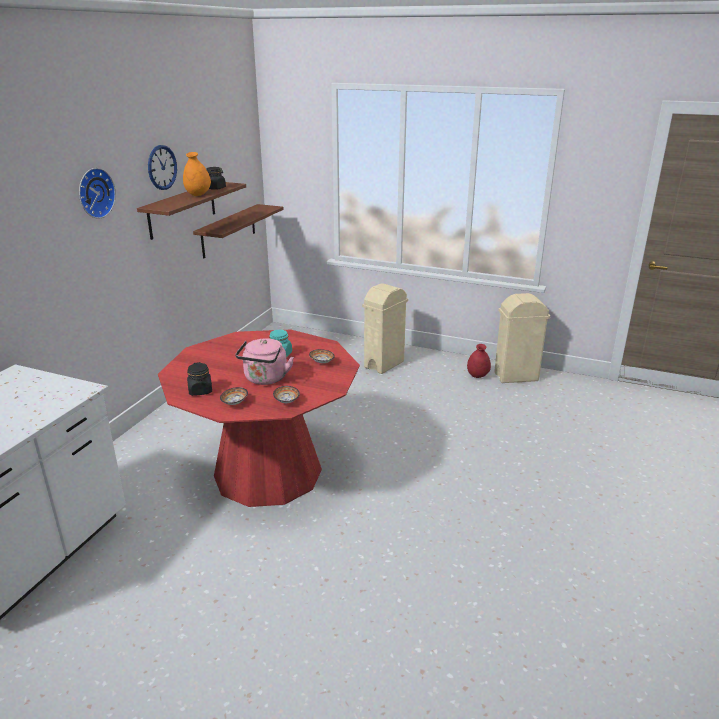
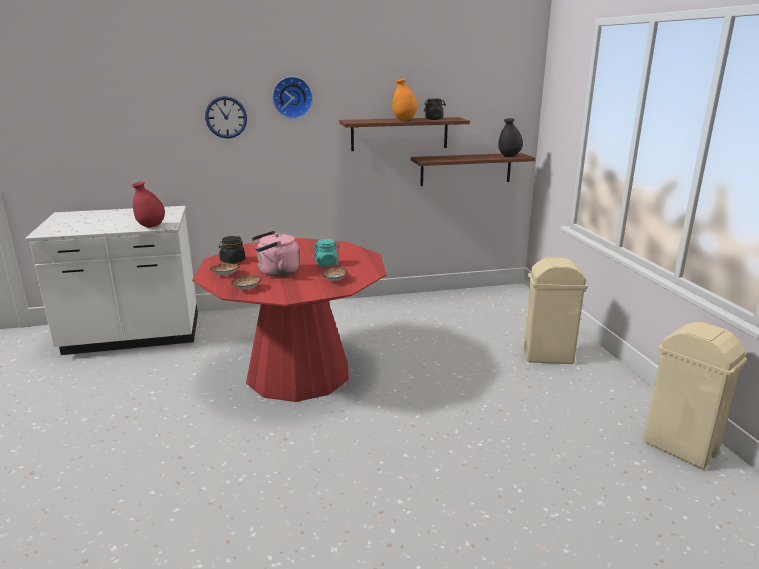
camera: 55 degrees right, 5 degrees down
(162, 167) = (379, 90): wall clock -> wall clock (226, 117)
(263, 210) = (509, 156): none -> black vase
(477, 376) = (629, 419): red vase -> red vase (151, 226)

